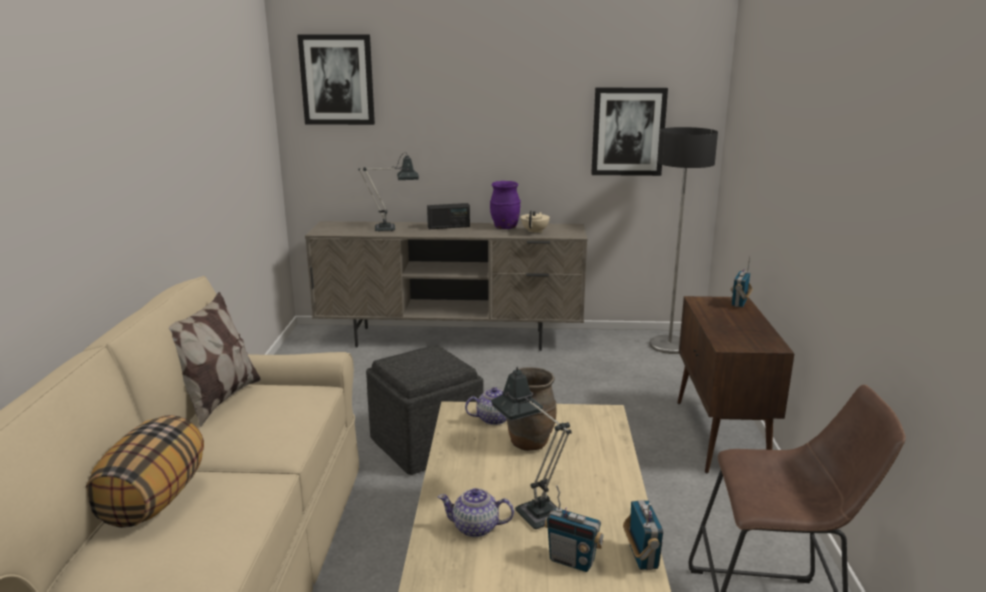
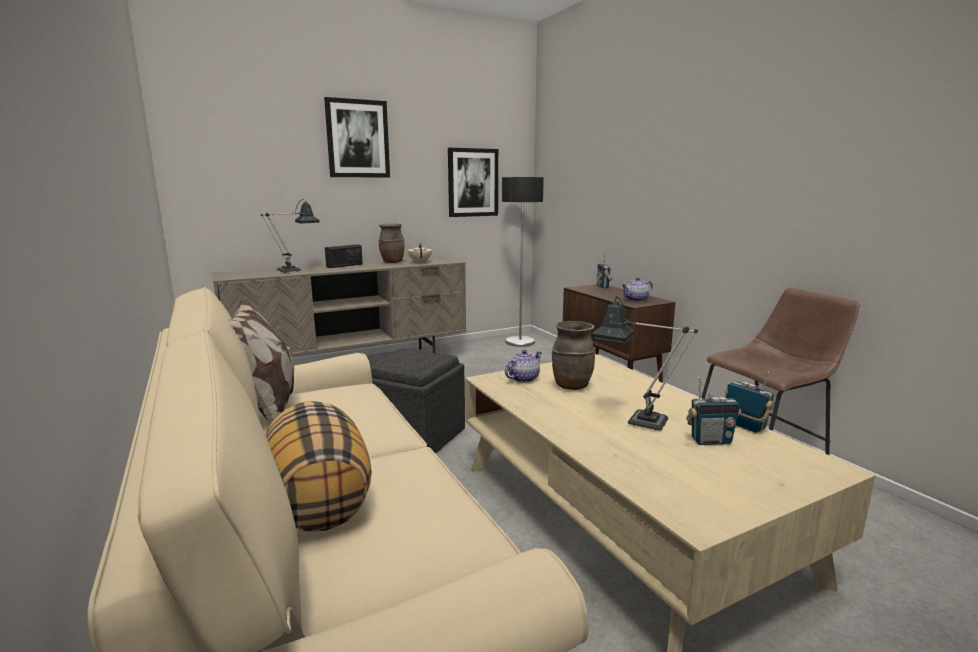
camera: 30 degrees left, 5 degrees down
(337, 80) = (222, 134): picture -> picture (357, 139)
(476, 528) = (618, 442): teapot -> teapot (636, 300)
(505, 228) = (392, 262): purple vase -> brown vase

